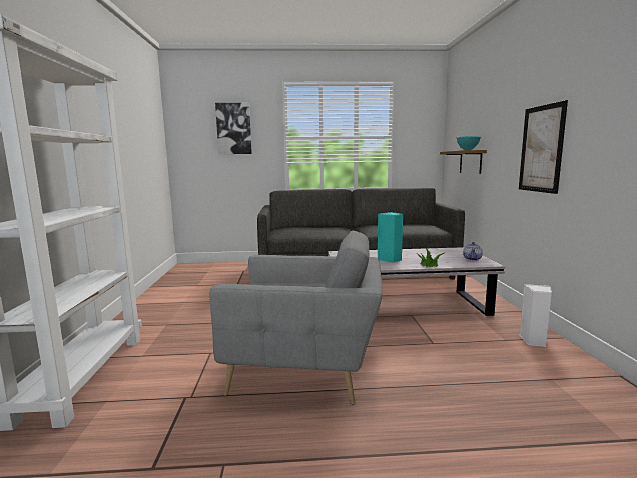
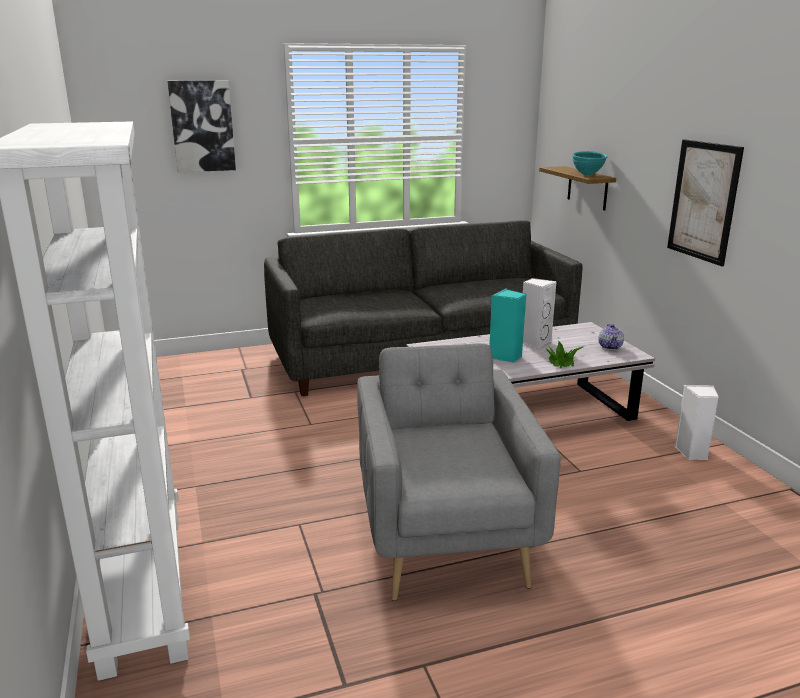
camera: 15 degrees left, 10 degrees up
(305, 372) = (445, 535): grey armchair -> grey armchair turned 90 degrees counterclockwise
(417, 254) = (534, 342): none -> white speaker

